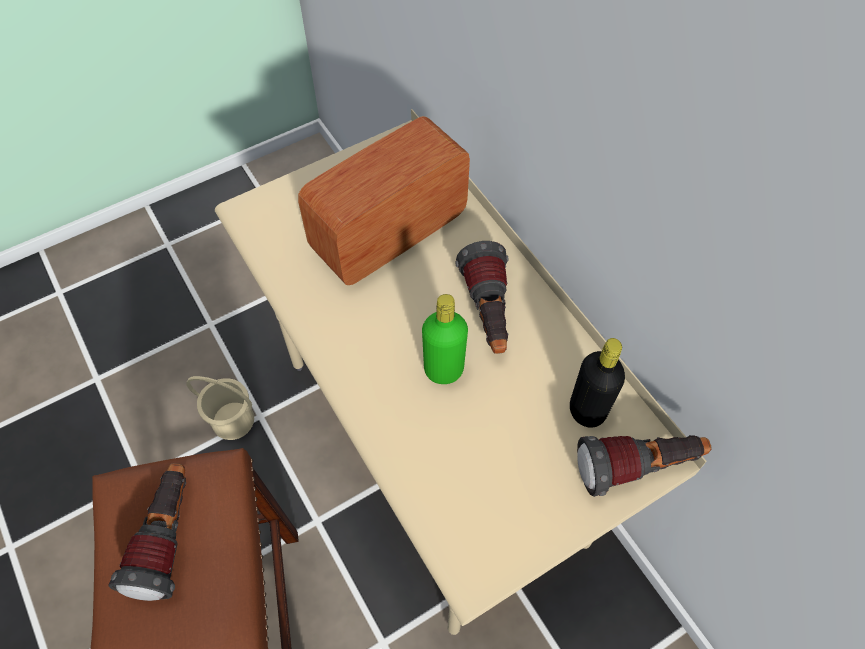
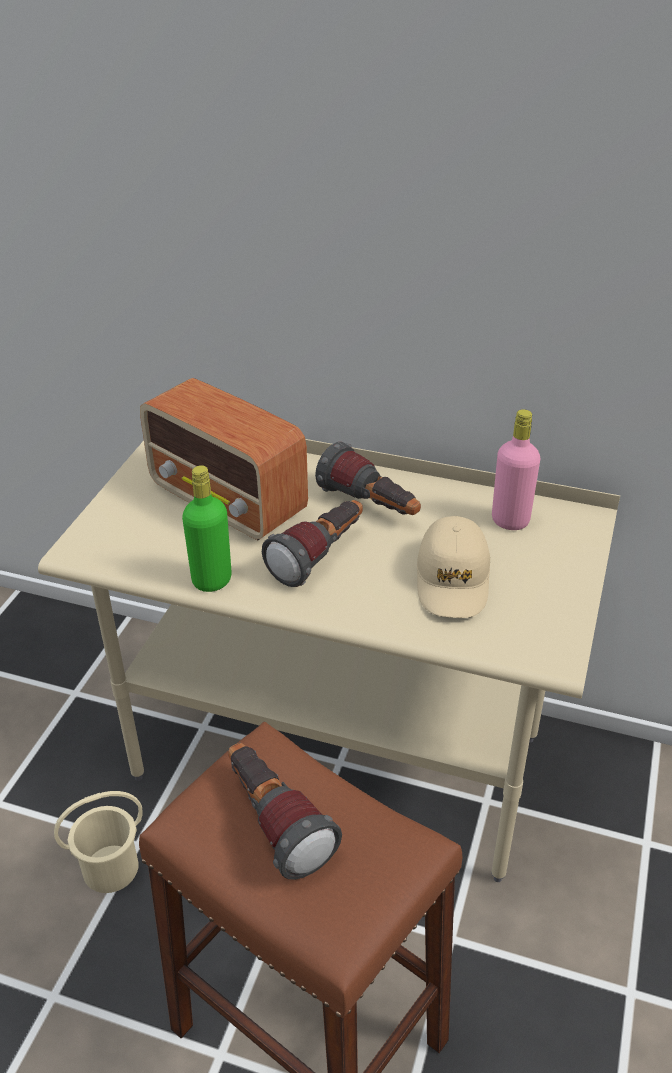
camera: 40 degrees left, 20 degrees down
(387, 234) = (229, 502): radio -> radio turned 60 degrees counterclockwise
(443, 370) = (380, 556): green bottle -> green bottle (212, 580)
(475, 435) = (453, 579): none -> beige cap
(587, 410) = (510, 521): black bottle -> pink bottle
(638, 467) = (581, 531): flashlight -> flashlight (320, 556)

